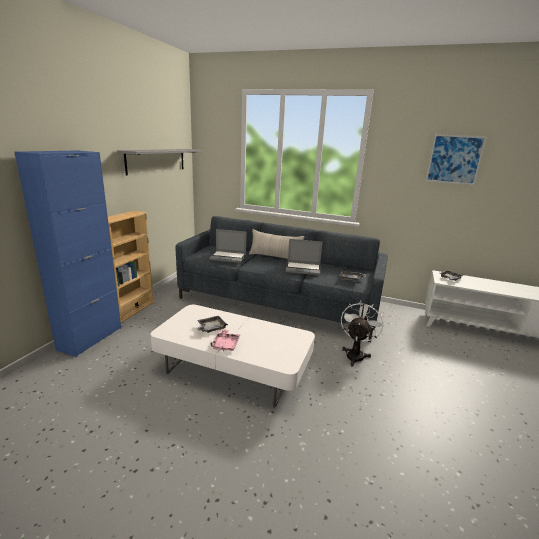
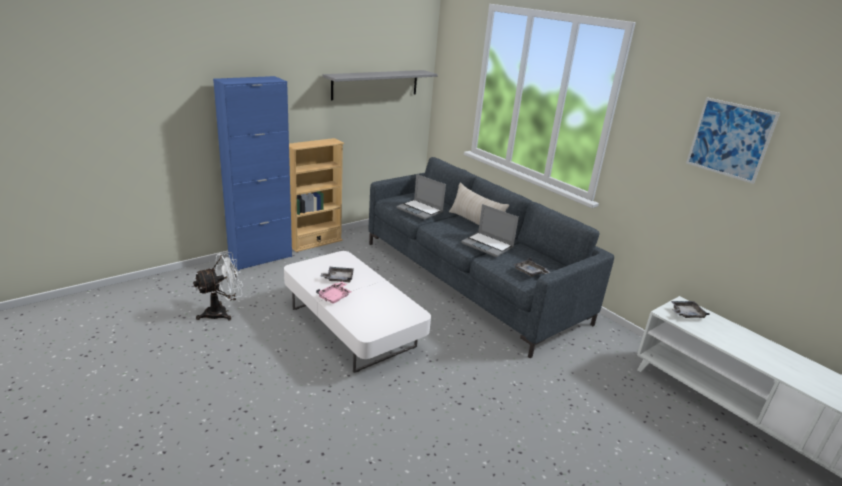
camera: 30 degrees right, 5 degrees up
(355, 354) = (494, 363): white fan -> white fan (222, 312)

